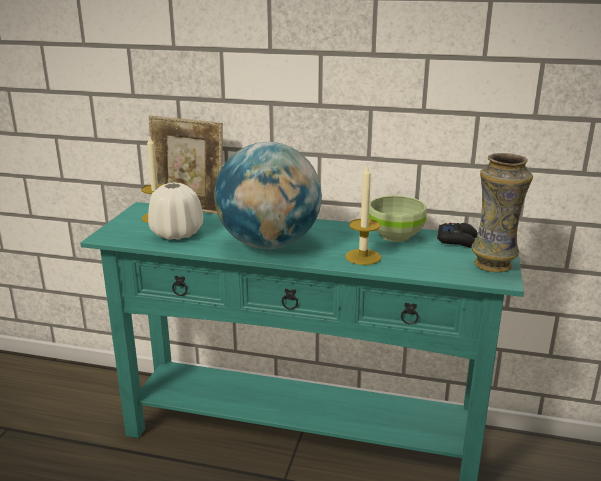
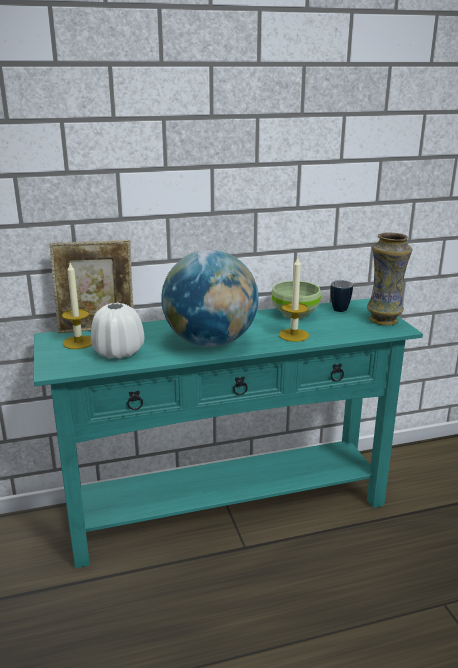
camera: 30 degrees left, 0 degrees up
(458, 240) = (340, 308): black game controller -> mug

